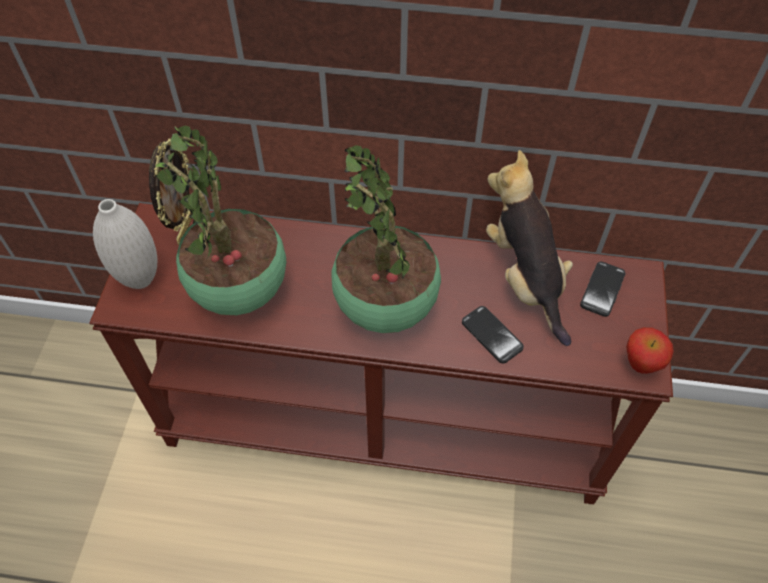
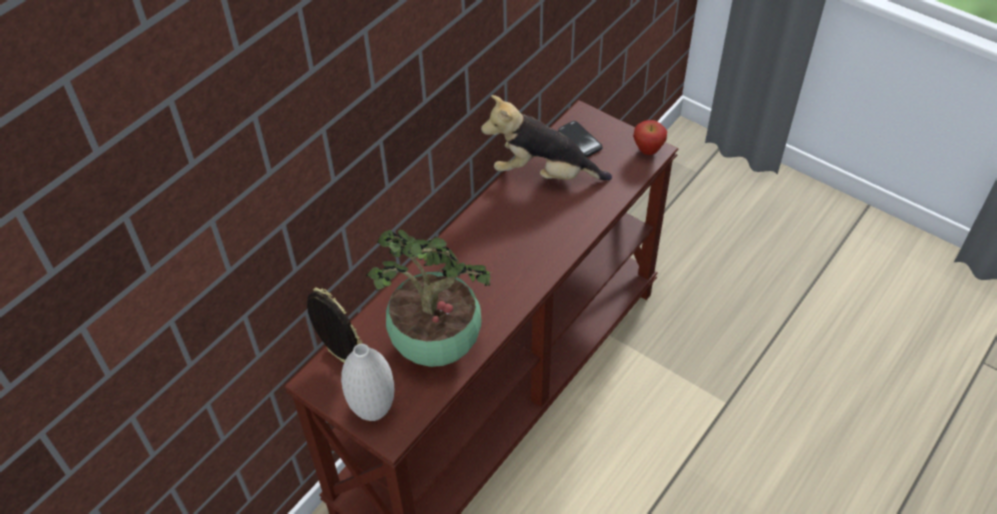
camera: 60 degrees left, 5 degrees down
(387, 310) = (517, 261): potted plant -> none
(492, 335) = (577, 213): phone -> none

